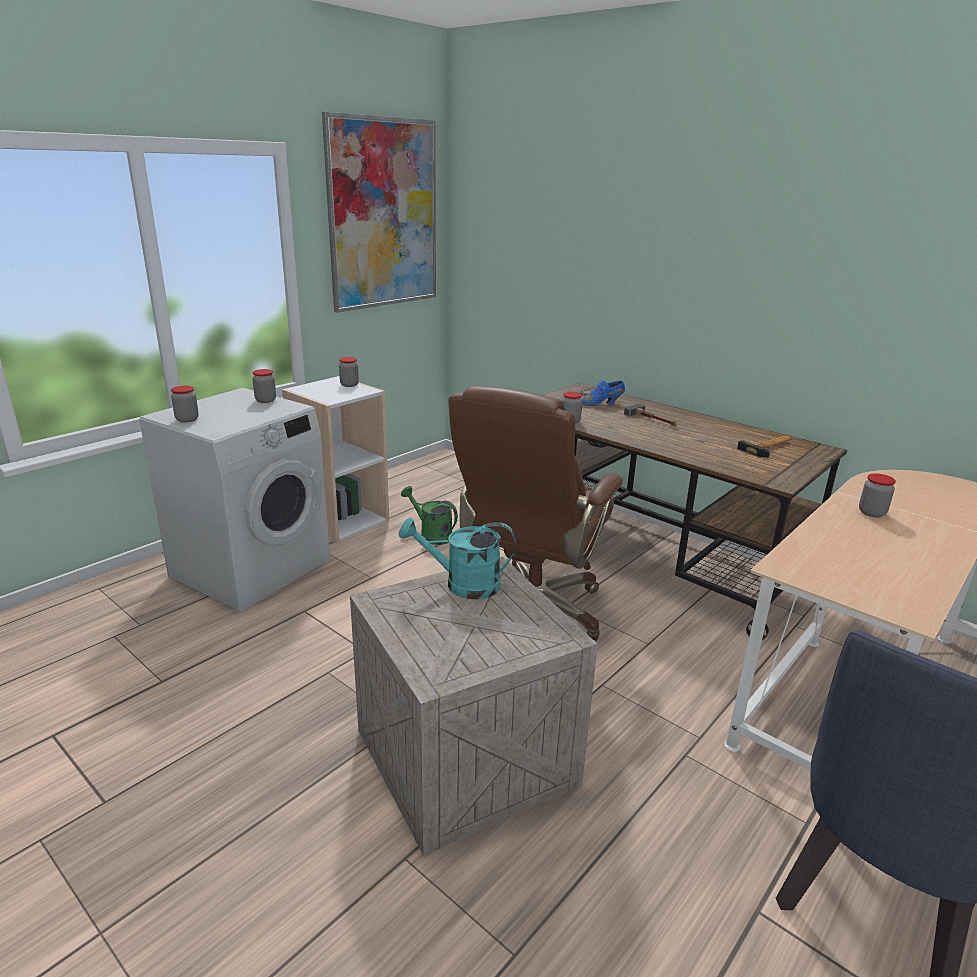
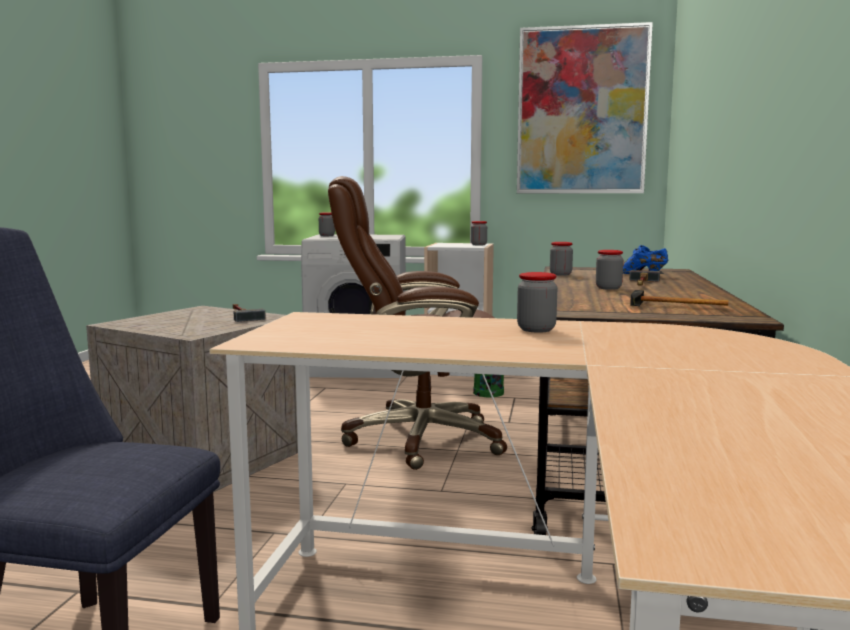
camera: 60 degrees right, 15 degrees down
(265, 400) = (388, 236): jar -> jar (608, 288)
(462, 585) = (242, 315): turquoise watering can -> hammer

